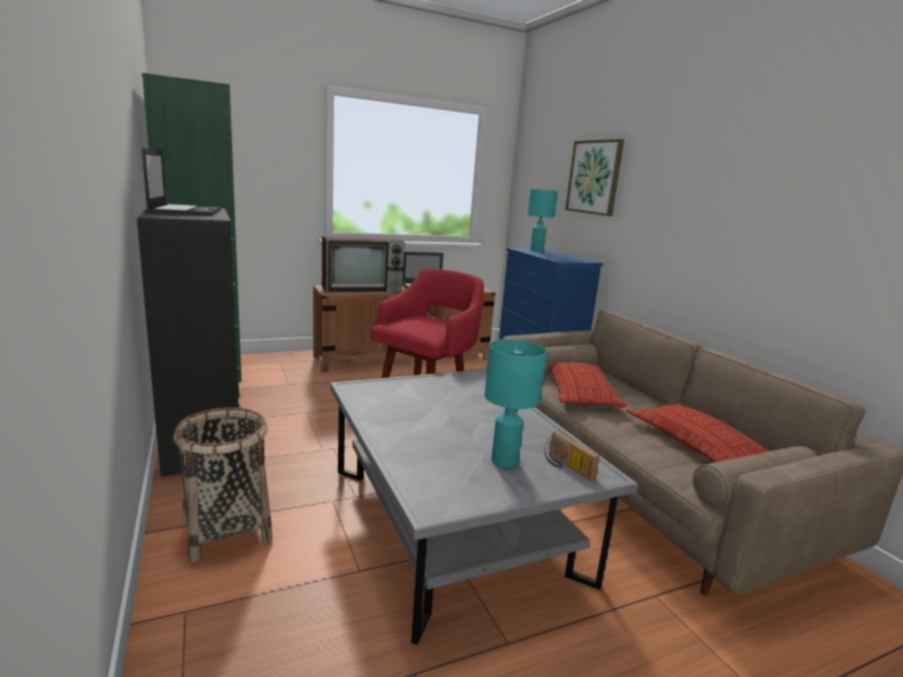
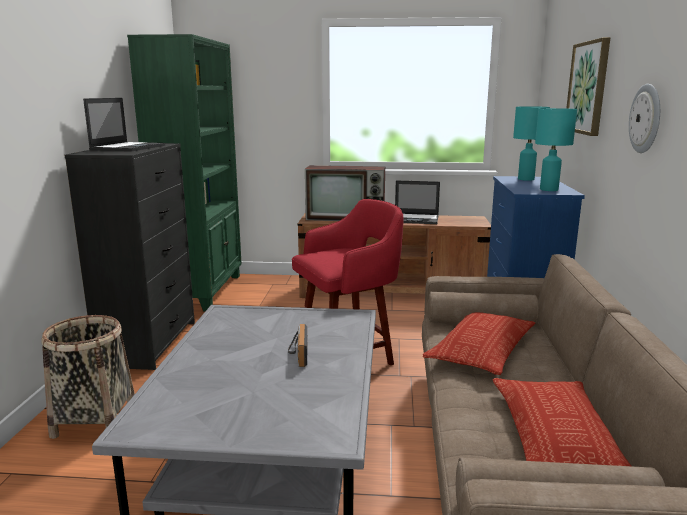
camera: 30 degrees right, 0 degrees up
(505, 461) = (258, 404): turquoise table lamp -> turquoise table lamp (549, 189)
(566, 467) = (310, 423): radio -> radio (297, 354)
(678, 205) = (646, 118): none -> wall clock

